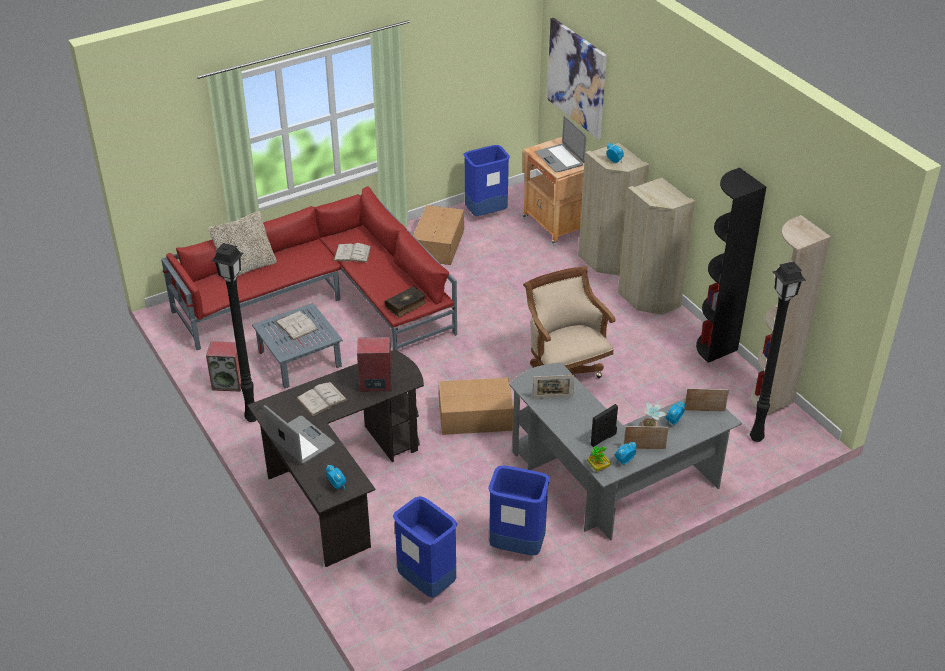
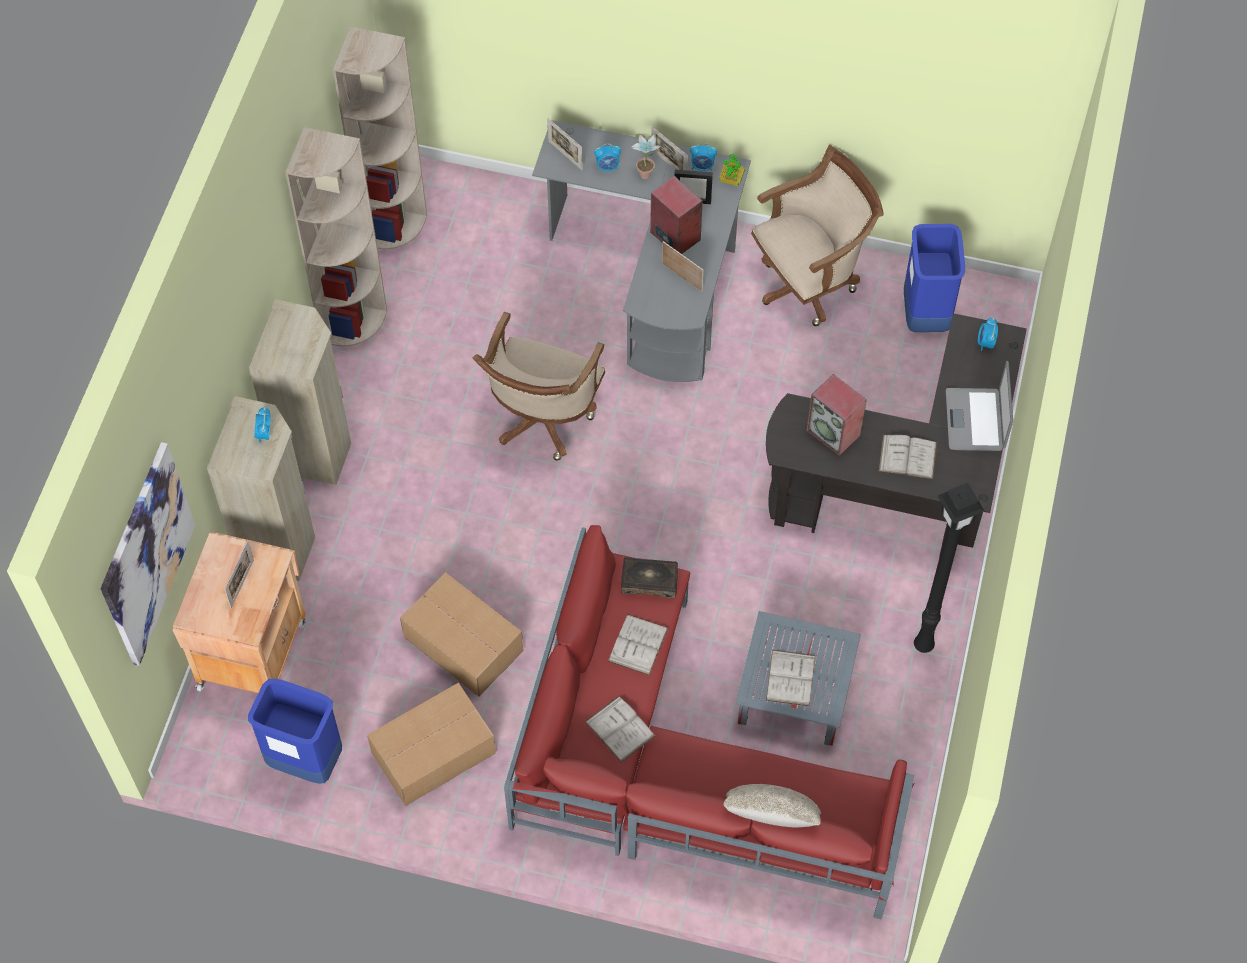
camera: 135 degrees left, 20 degrees up
(229, 383) = (906, 723): speaker -> speaker (674, 236)
(381, 282) = (638, 644): none -> white book
(476, 417) = (688, 449): cardboard box -> cardboard box (462, 642)
(516, 547) = (810, 285): blue trash can -> office chair
(560, 159) = (242, 584): laptop -> picture frame
(712, 350) = (353, 329): black bookcase -> beige bookcase
(757, 438) = (459, 208): black floor lamp -> none

